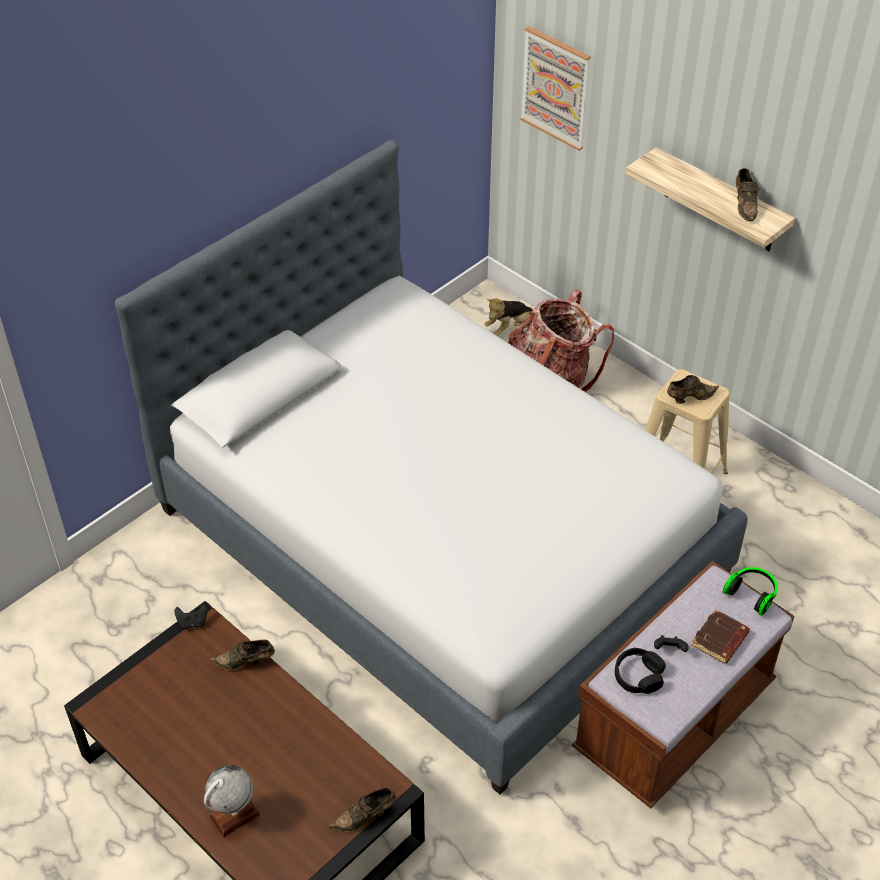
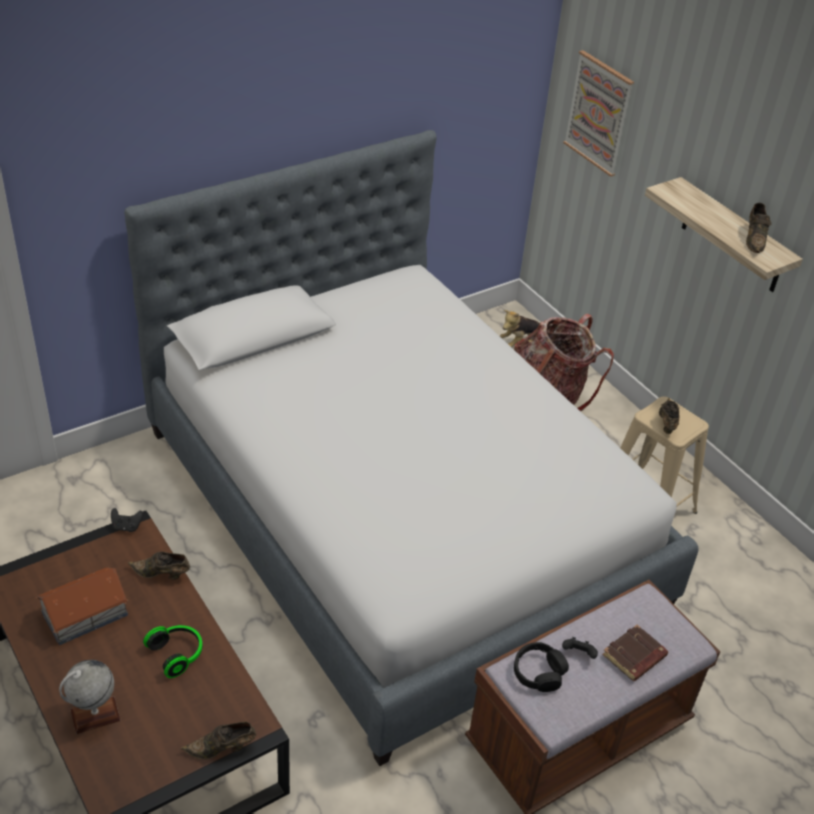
camera: 10 degrees right, 5 degrees down
(187, 719) = (86, 613): none -> toy house
(689, 398) = (666, 423): brown shoe -> brown shoe turned 75 degrees counterclockwise
(752, 594) = (680, 619): headphones -> headphones (177, 654)

